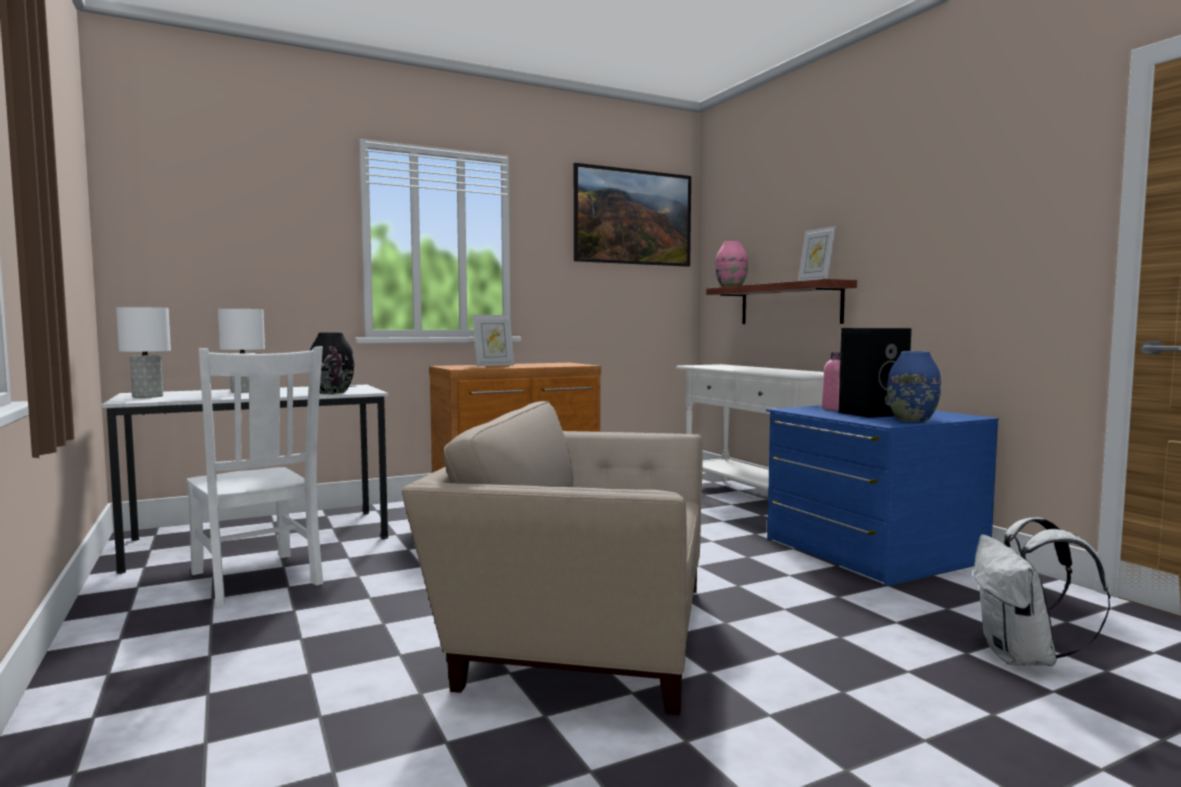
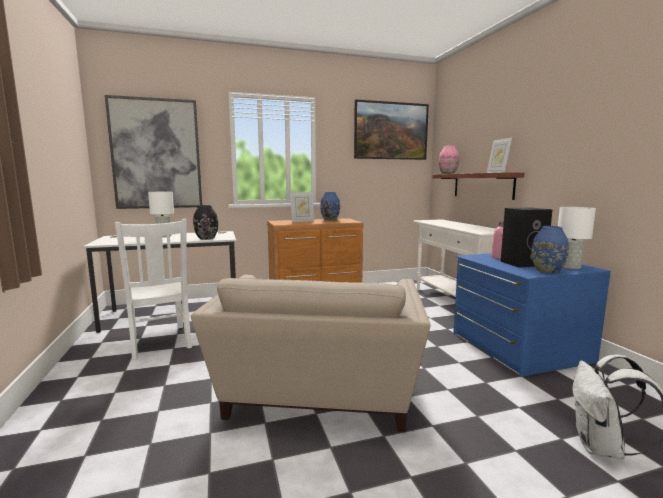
camera: 10 degrees right, 5 degrees up
(147, 396) = (112, 239): white table lamp -> white table lamp (570, 267)
(225, 244) = (156, 154): none -> picture
(540, 364) = (330, 220): none -> blue vase
(581, 630) = (317, 394): beige armchair -> beige armchair turned 105 degrees counterclockwise

